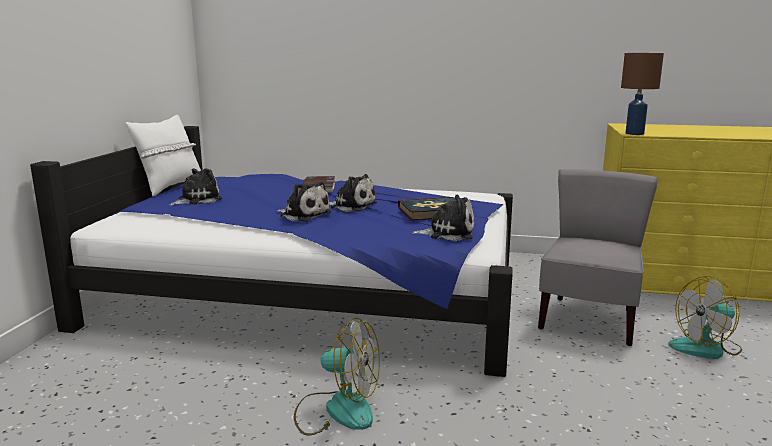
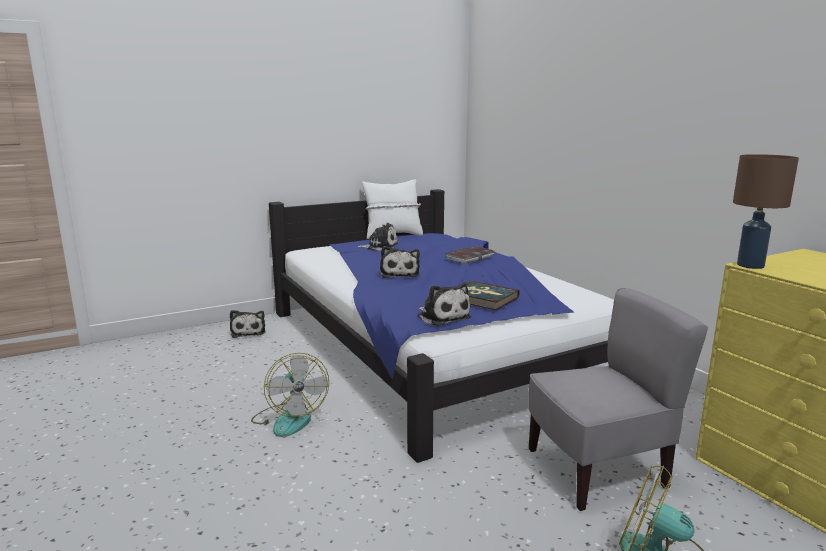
camera: 50 degrees right, 0 degrees up
(351, 206) = (449, 277): plush toy -> plush toy (248, 332)

